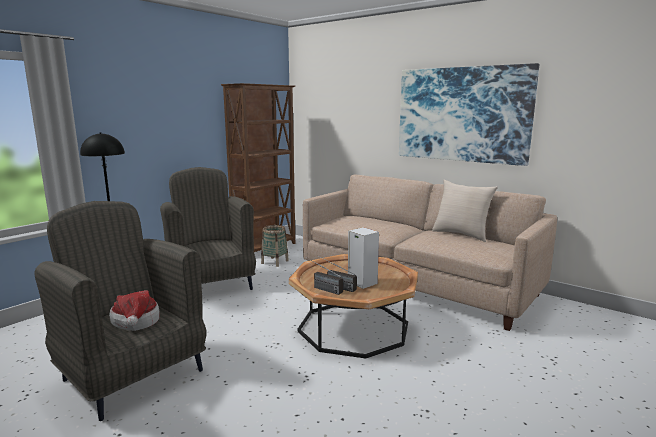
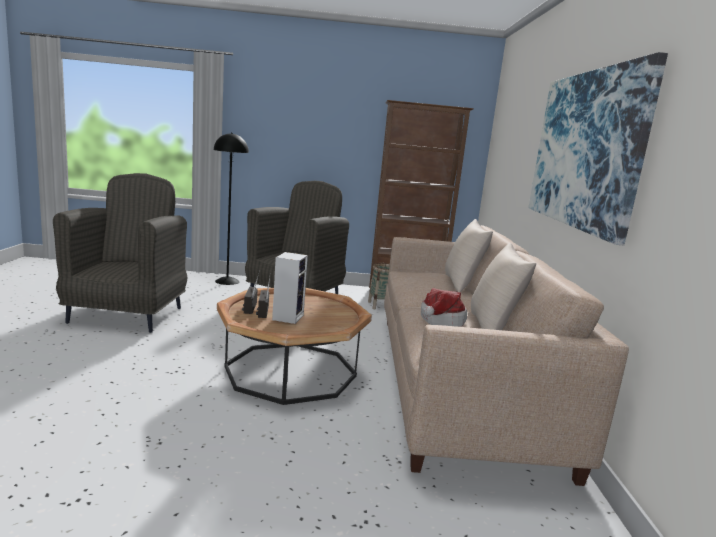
camera: 50 degrees right, 0 degrees up
(136, 323) = (119, 269): hat -> hat (440, 321)
(378, 219) = (462, 284): none -> beige pillow

